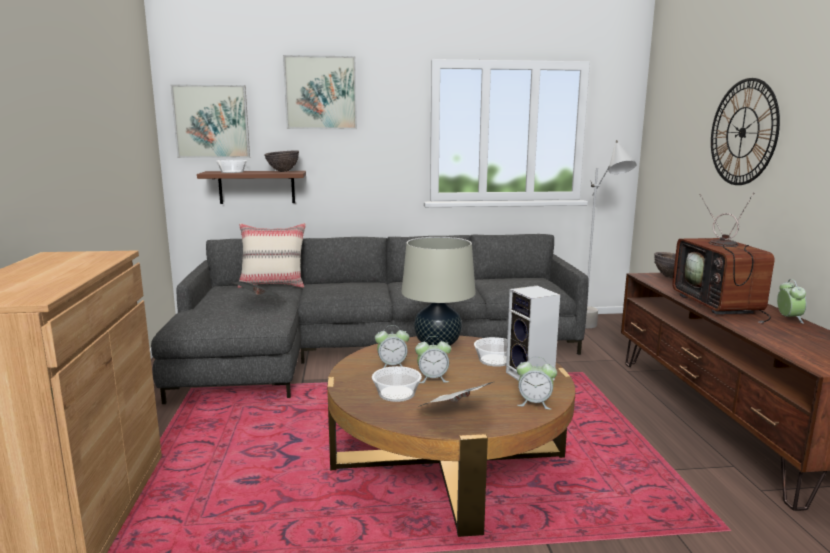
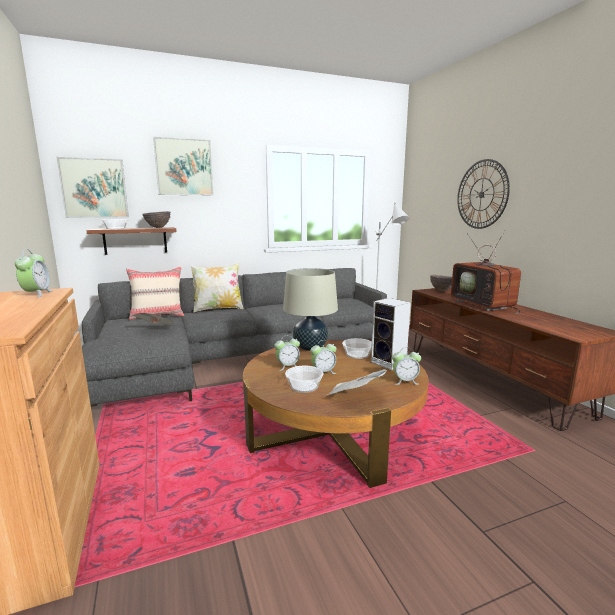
camera: 15 degrees left, 0 degrees up
(351, 281) = (218, 309): none -> pillow
(788, 318) = (529, 310): alarm clock -> alarm clock (36, 294)

